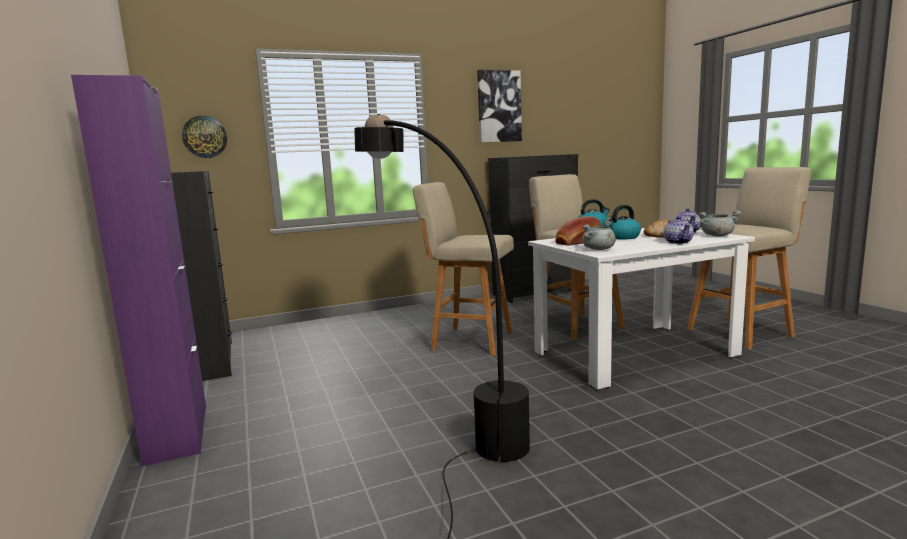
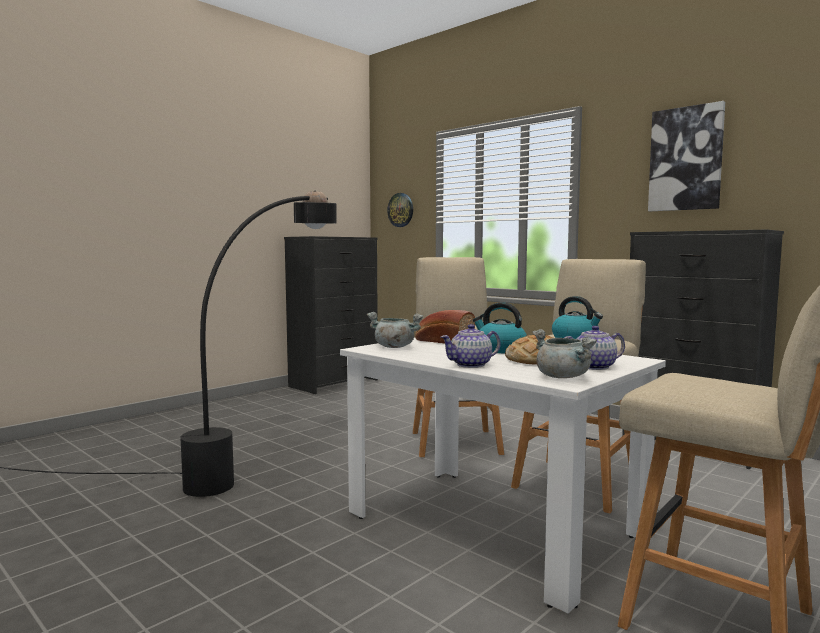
camera: 65 degrees right, 5 degrees down
(177, 433) = (222, 404): purple cabinet -> none

